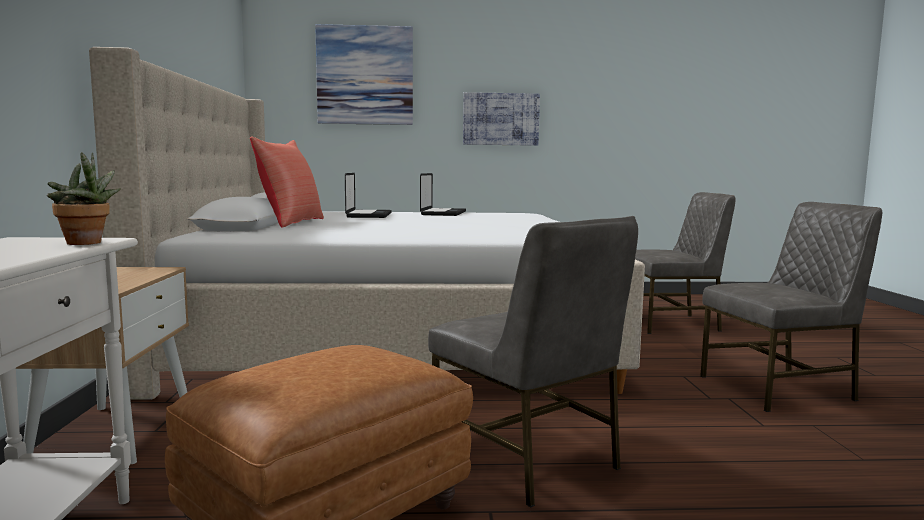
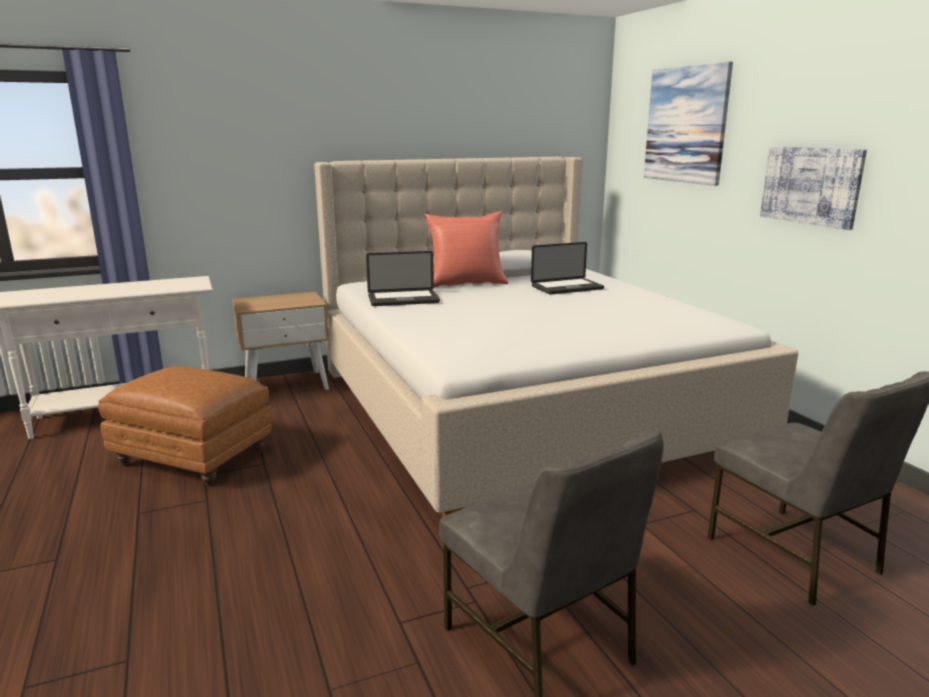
camera: 70 degrees right, 10 degrees up
(87, 243) = (181, 288): potted plant -> none
(443, 213) = (640, 301): laptop -> laptop (403, 299)
(527, 459) = (282, 502): grey chair -> none

